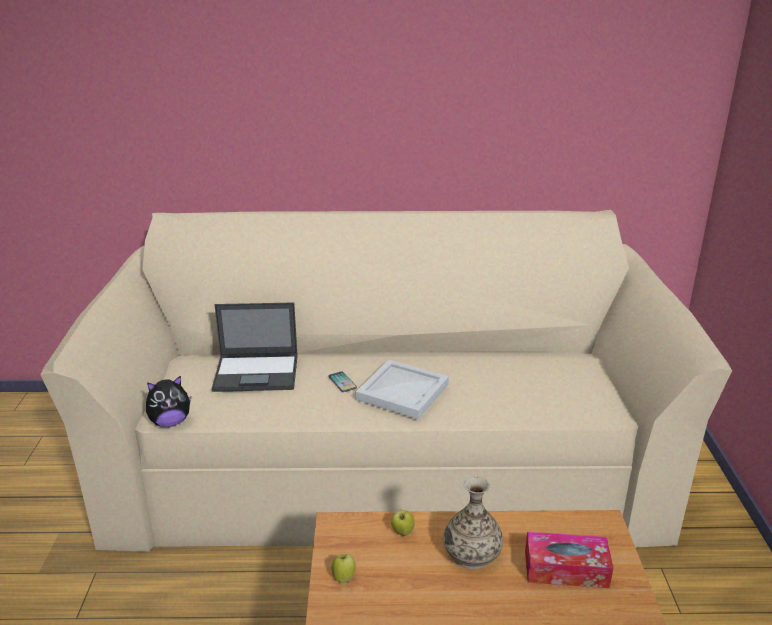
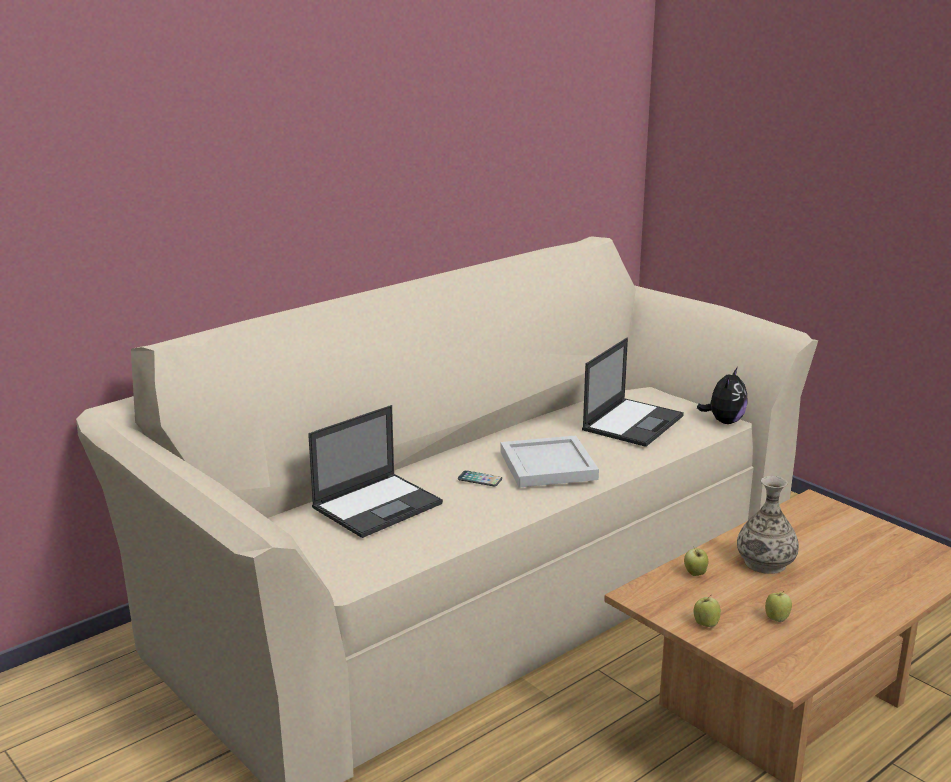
camera: 40 degrees left, 5 degrees down
(170, 422) = (361, 583): plush toy -> plush toy (724, 421)
(402, 606) = (776, 618): none -> apple
(527, 384) = (633, 422): none -> laptop
(566, 569) = (836, 540): tissue box -> none

